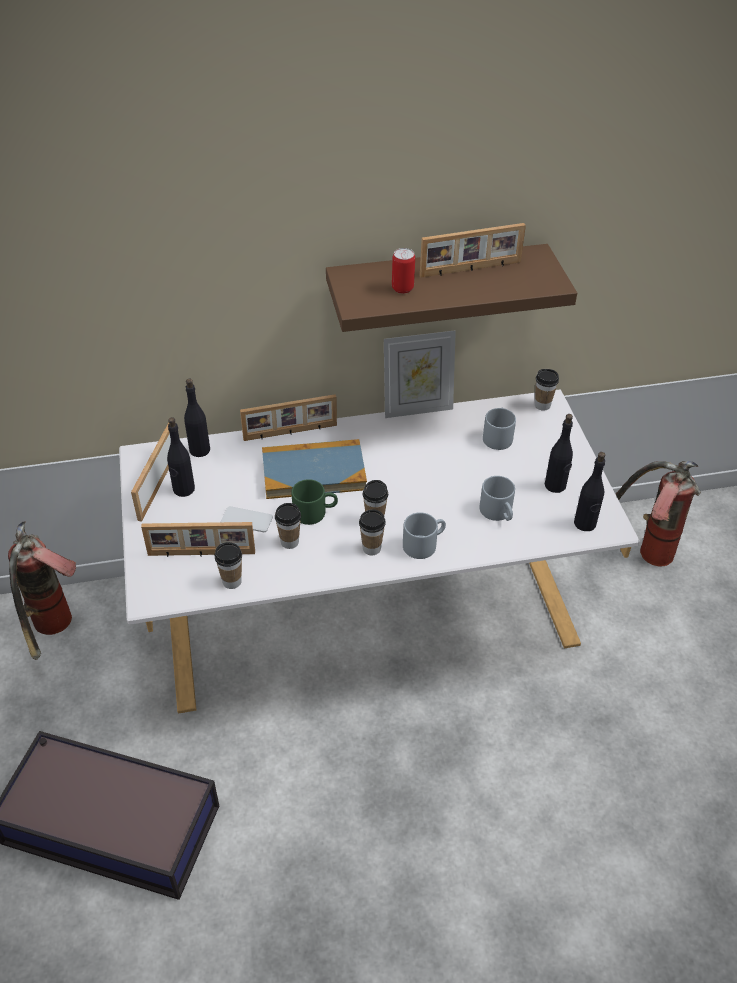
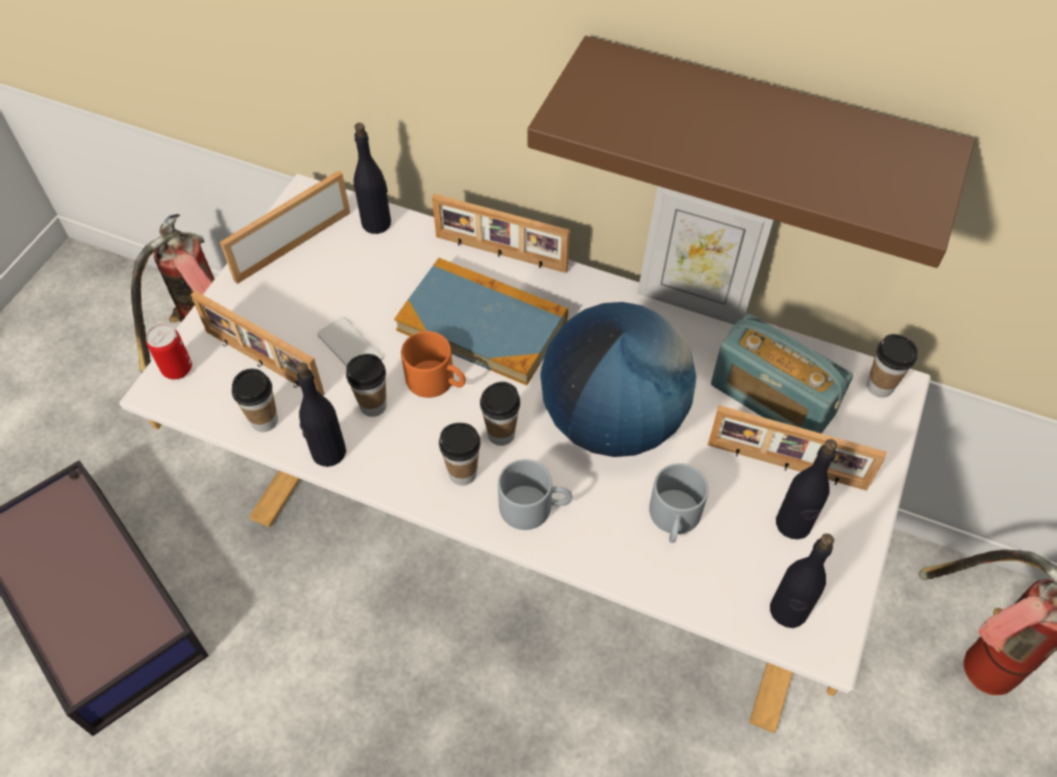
camera: 35 degrees right, 10 degrees up
(183, 489) = (315, 266): black bottle -> black bottle (328, 452)
(315, 512) = (438, 381): green mug -> orange mug
(402, 288) = (662, 116): can -> can (177, 369)
(427, 484) = (612, 421): none -> globe
(471, 269) = (799, 130): picture frame -> picture frame (786, 467)
(497, 436) = (771, 400): grey mug -> radio

